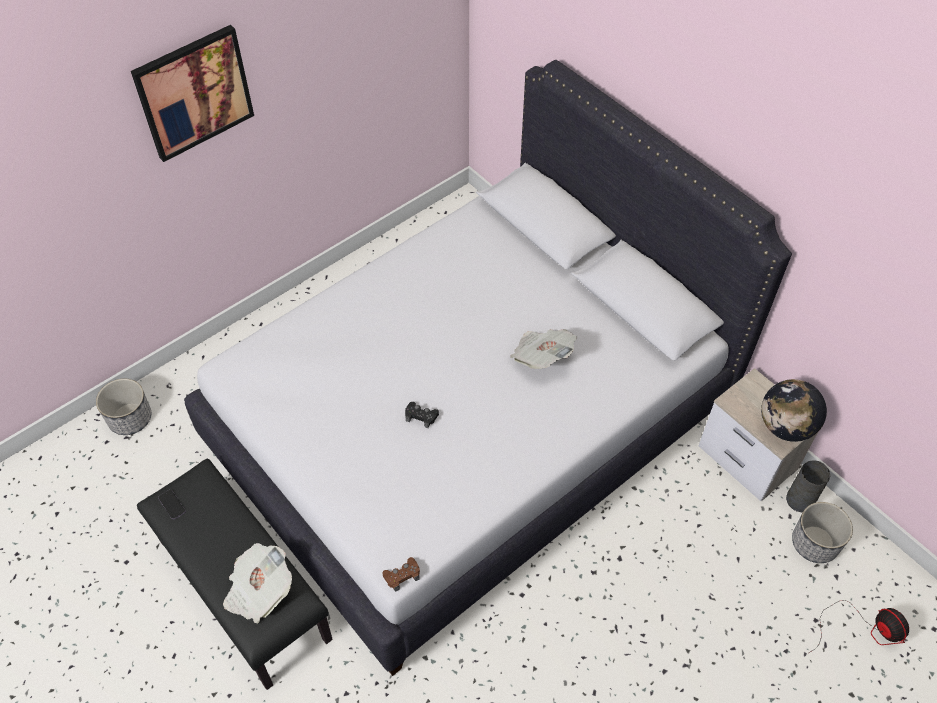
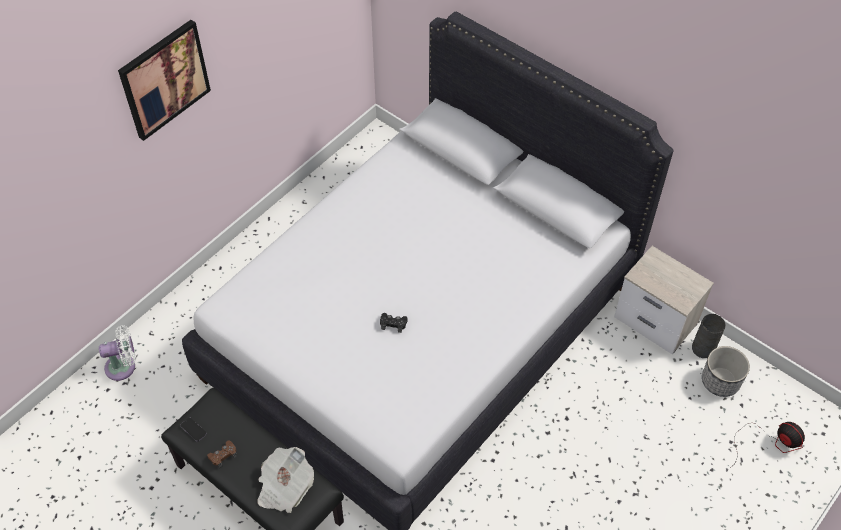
camera: 10 degrees left, 0 degrees up
(130, 418) = (123, 366): planter -> white fan
(402, 575) = (406, 453): brown game controller -> brown game controller (223, 455)
(542, 356) = (481, 260): newspaper -> none
(785, 426) = (684, 289): globe -> none

